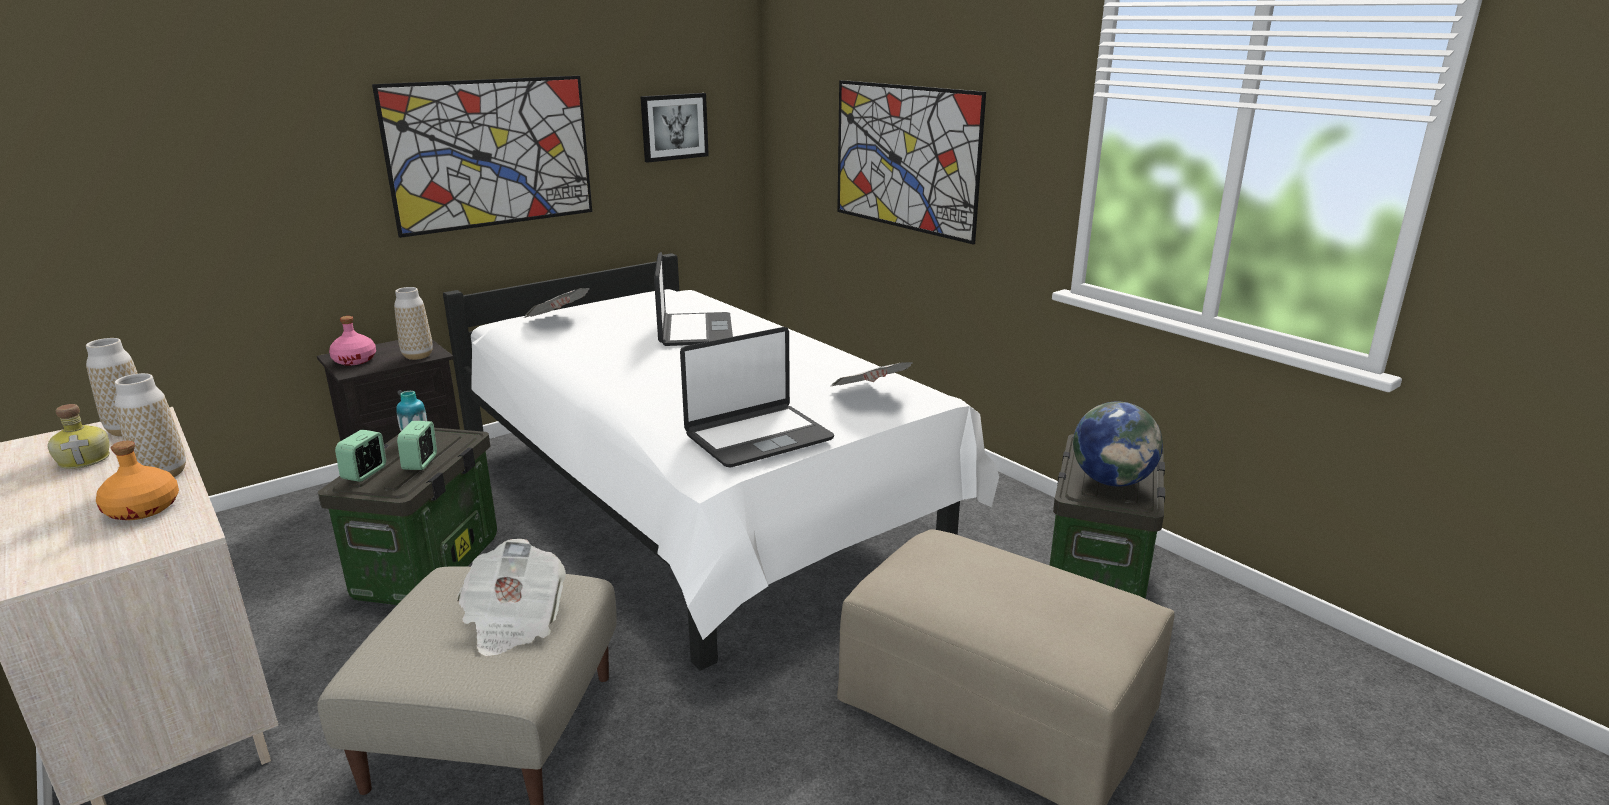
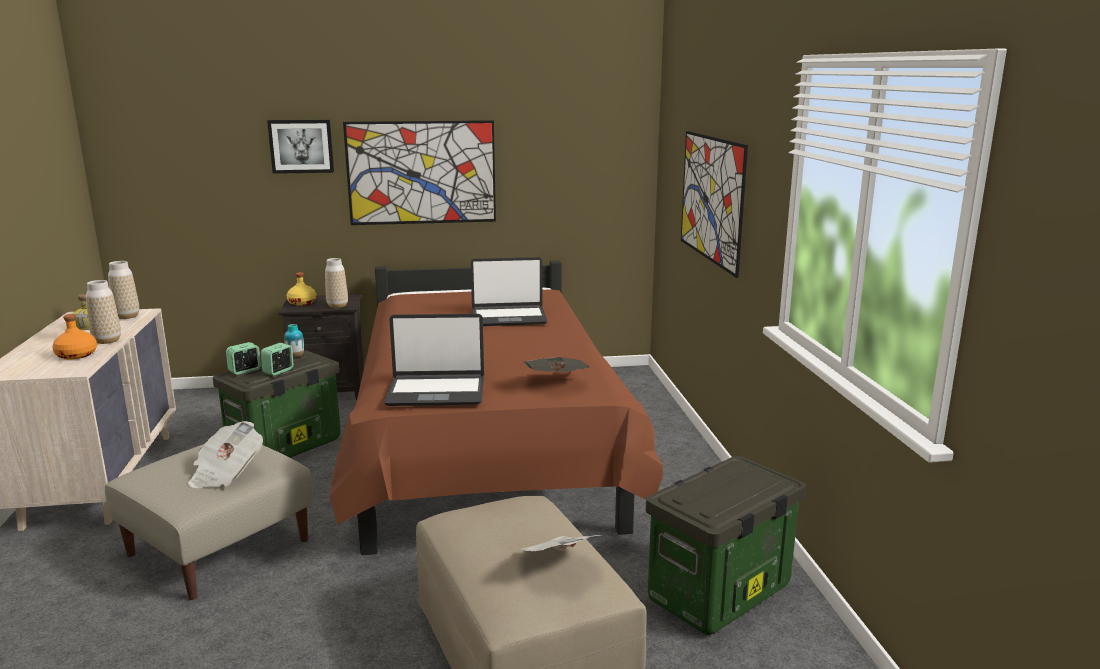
camera: 30 degrees right, 5 degrees down
(355, 360) = (302, 302): pink bottle -> yellow bottle
(558, 320) = (436, 296): newspaper -> newspaper (559, 563)
(674, 127) = (571, 162): picture -> picture (301, 146)
(694, 331) = (508, 317): laptop -> laptop turned 60 degrees clockwise
(697, 500) = (484, 449): white bed -> brown bed
(1111, 481) = (710, 497): globe -> none

